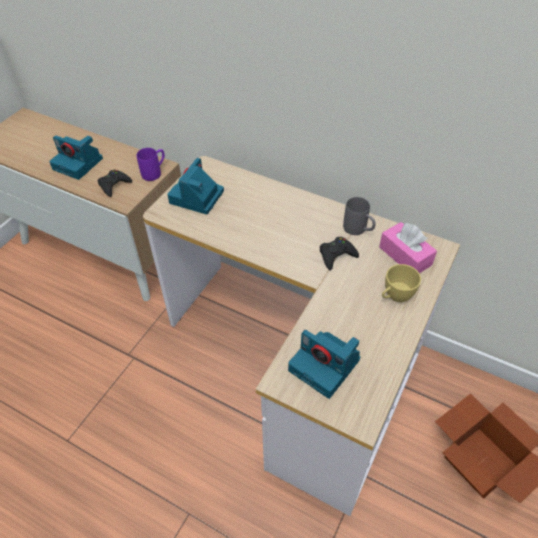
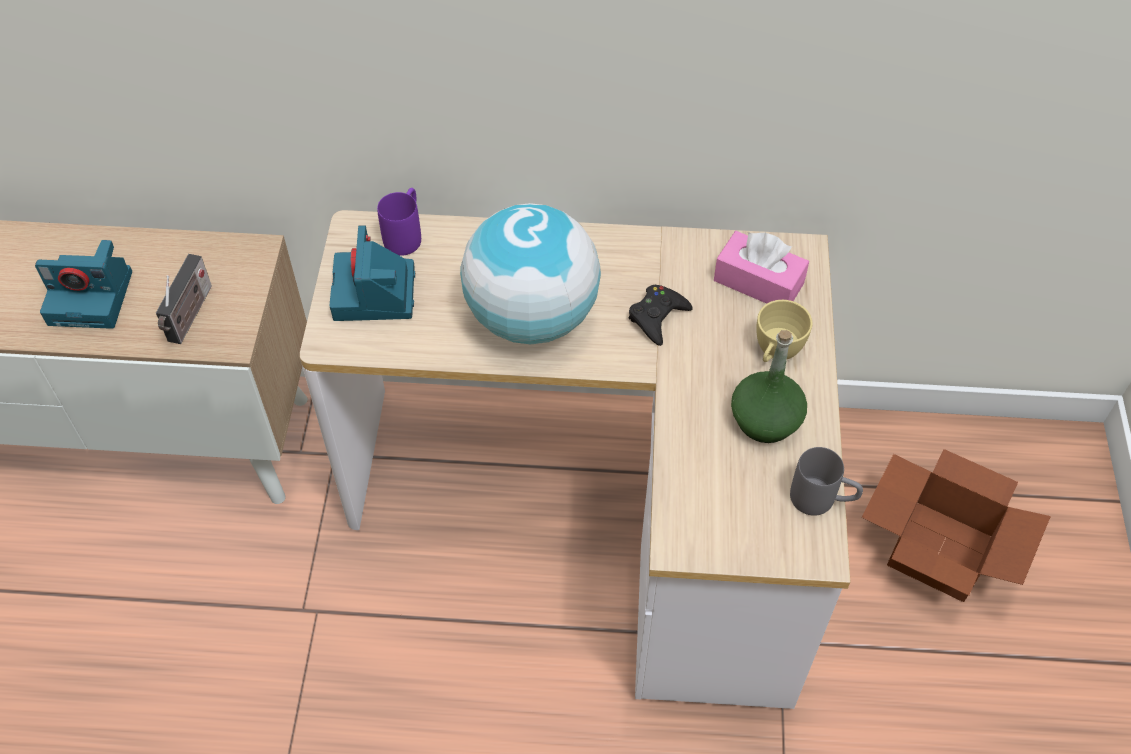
camera: 25 degrees left, 5 degrees up
(114, 185) = (189, 316): black game controller -> radio
(155, 172) = (250, 267): purple mug -> purple mug (406, 234)
(268, 233) = (532, 318): none -> globe
(326, 365) = (731, 495): camera -> none
(358, 230) = (669, 263): grey mug -> grey mug (822, 500)
(369, 331) = (765, 420): none -> green bottle

